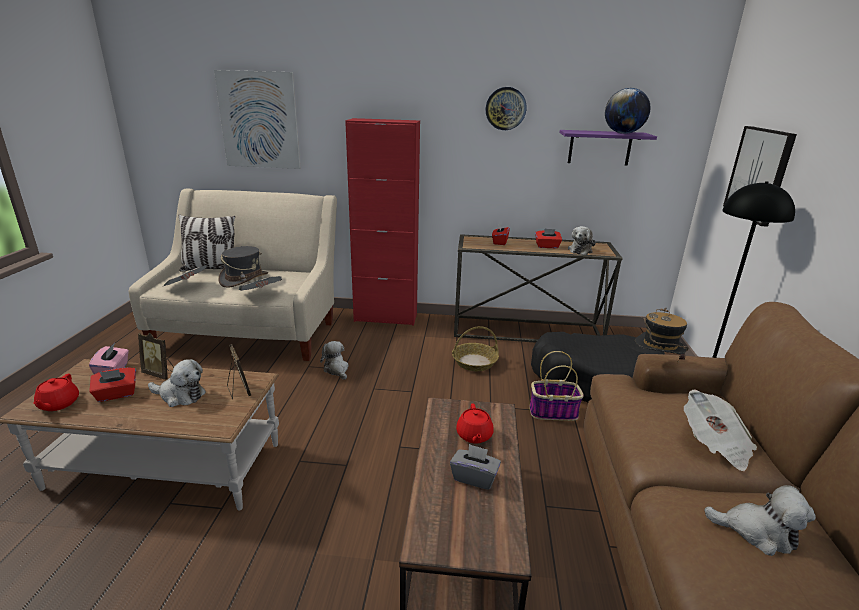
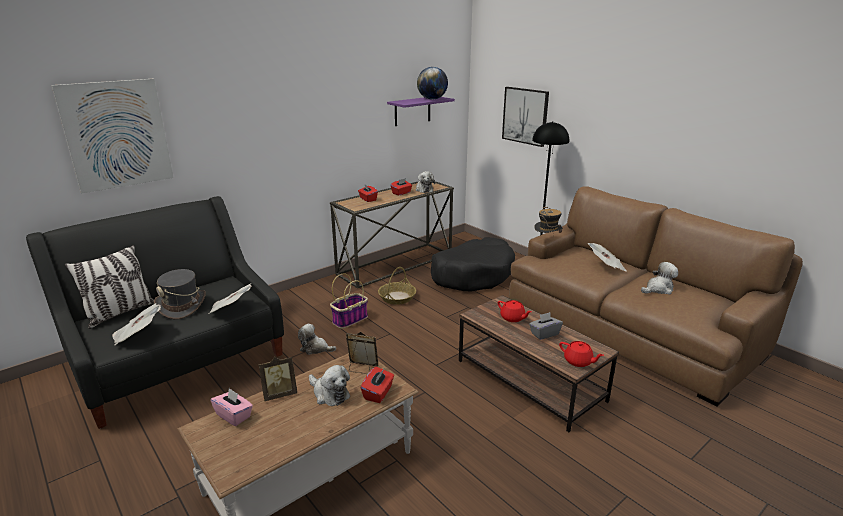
camera: 45 degrees left, 0 degrees up
(58, 404) = (248, 455): red teapot -> red teapot (578, 361)
(117, 394) = (280, 422): red tissue box -> red tissue box (378, 393)
(180, 395) = (329, 394): plush toy -> plush toy turned 75 degrees clockwise
(250, 330) = (179, 361): beige sofa -> black sofa
(385, 317) = (284, 298): red cabinet -> none
(505, 108) = (349, 90): wall clock -> none
(553, 412) = (480, 302): basket -> basket (350, 319)

